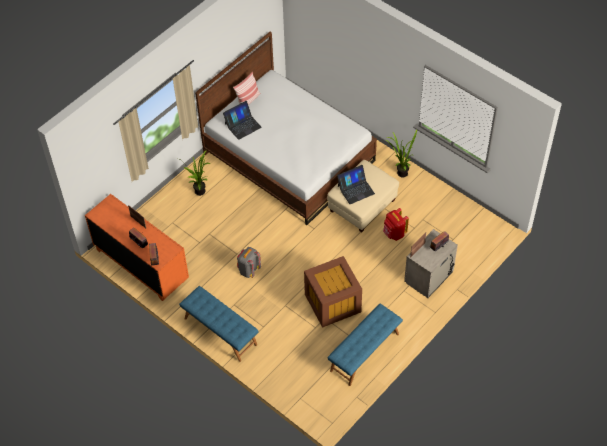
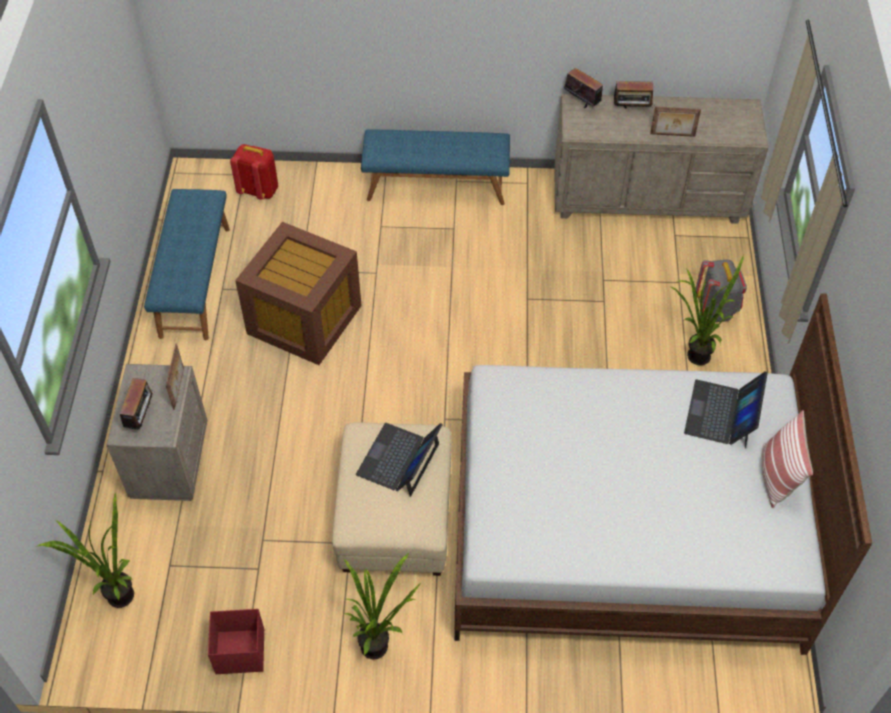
camera: 140 degrees right, 0 degrees up
(141, 264) = (647, 199): orange dresser -> beige dresser
(249, 270) = (482, 287): grey backpack -> grey backpack (716, 309)
(394, 234) = (292, 502): red backpack -> red backpack (259, 190)
(447, 198) = (239, 651): none -> red storage box
(478, 241) = (114, 596): none -> potted plant

